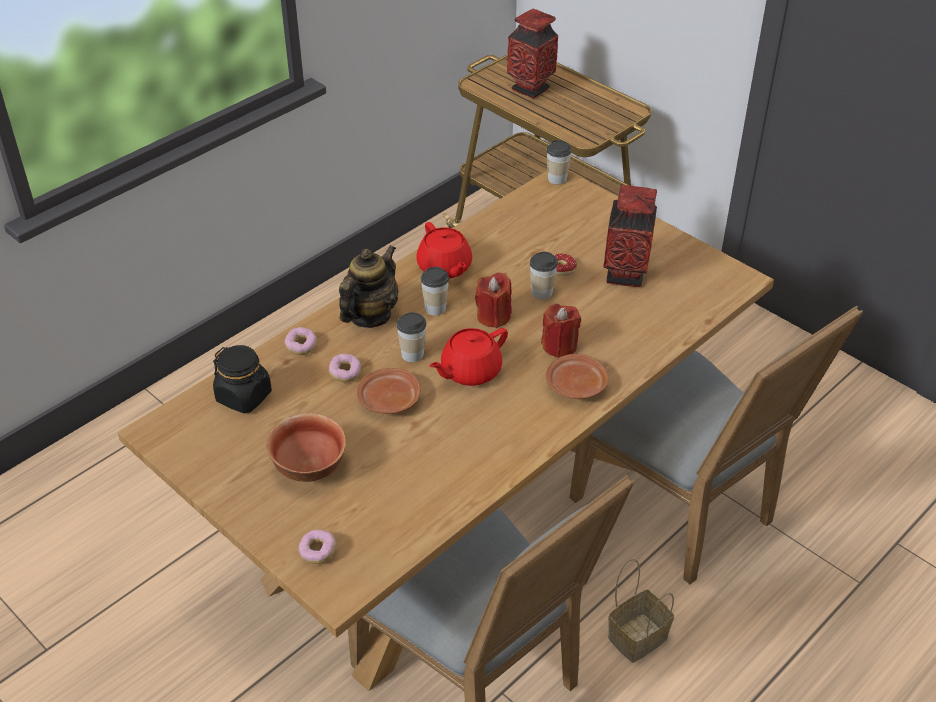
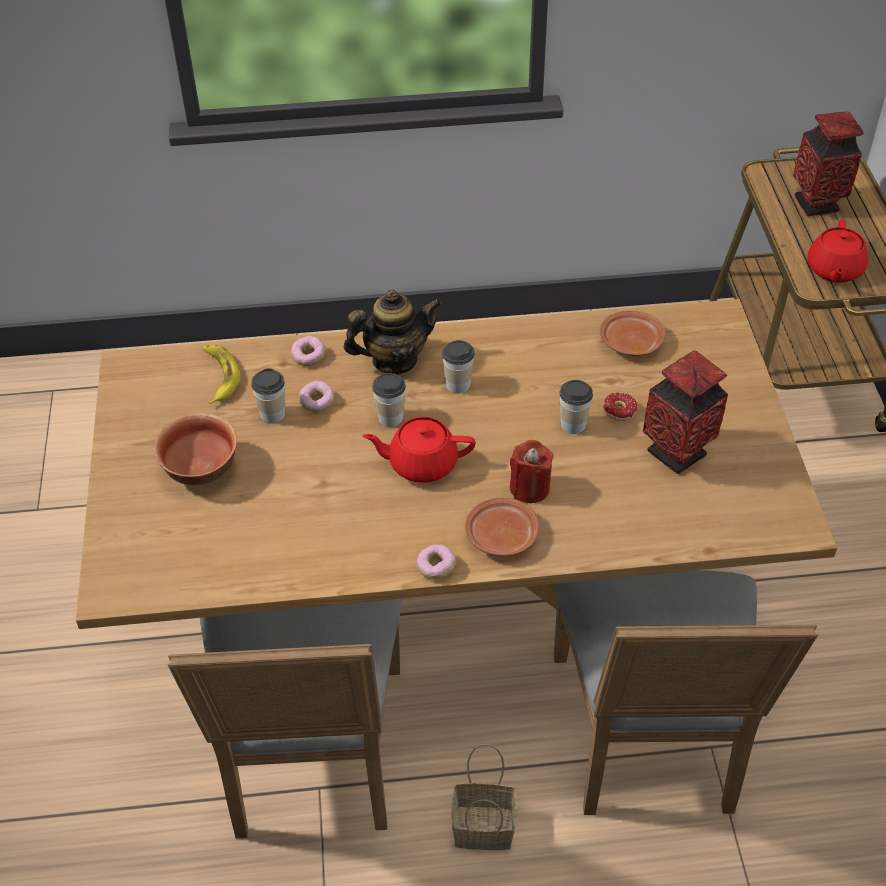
camera: 40 degrees right, 5 degrees up
(244, 396) = (219, 376): black jar -> banana
(318, 552) = (130, 547): donut -> donut (436, 567)
(389, 400) = (325, 449): brown plate -> brown plate (630, 342)
(444, 268) = (509, 350): red teapot -> red teapot (834, 270)
(493, 316) = (501, 423): red candle -> none
(557, 179) = (721, 315): cup -> cup (272, 414)

